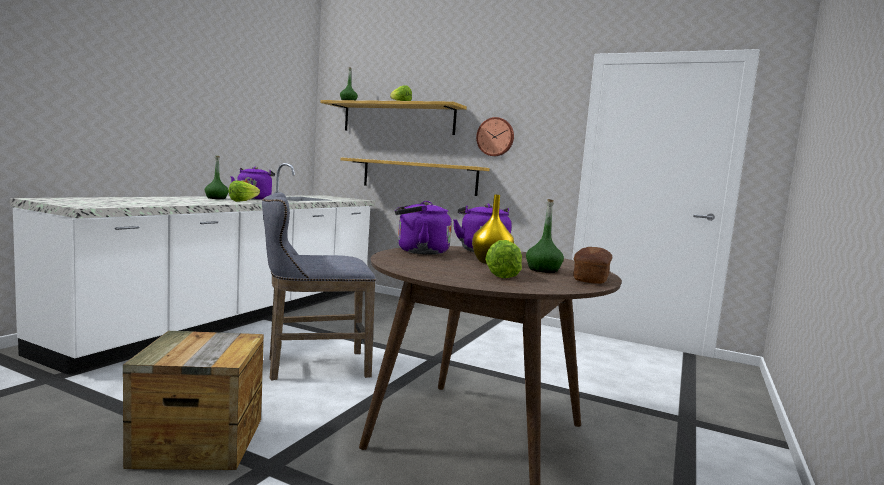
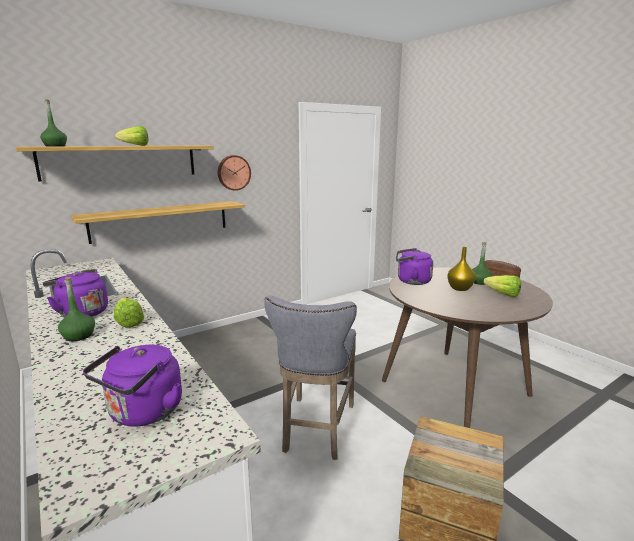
camera: 60 degrees left, 10 degrees up
(419, 252) = (425, 299): purple kettle -> purple kettle (143, 413)

